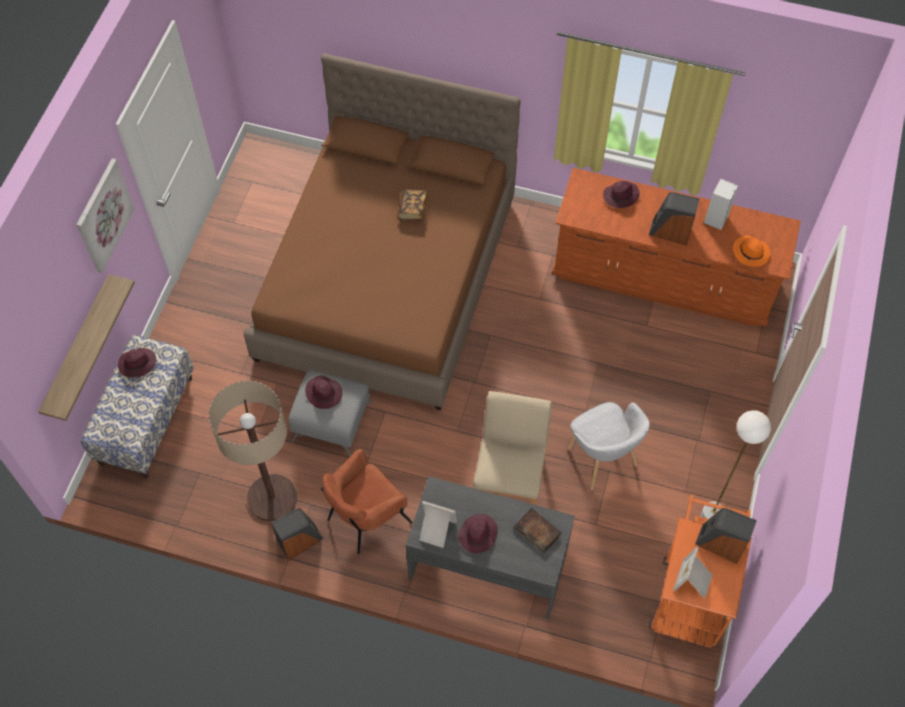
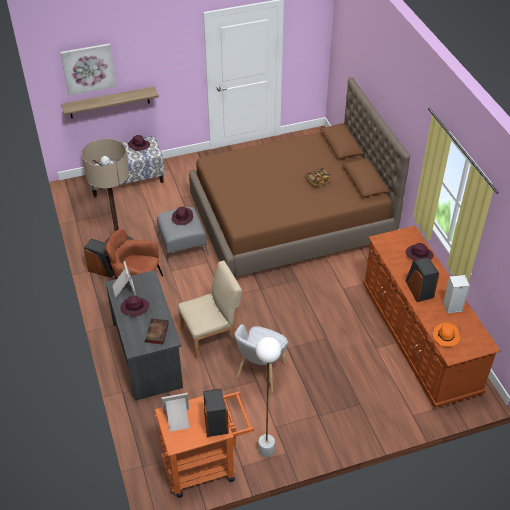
camera: 55 degrees right, 15 degrees down
(103, 215) = (166, 51): picture -> picture (88, 68)

